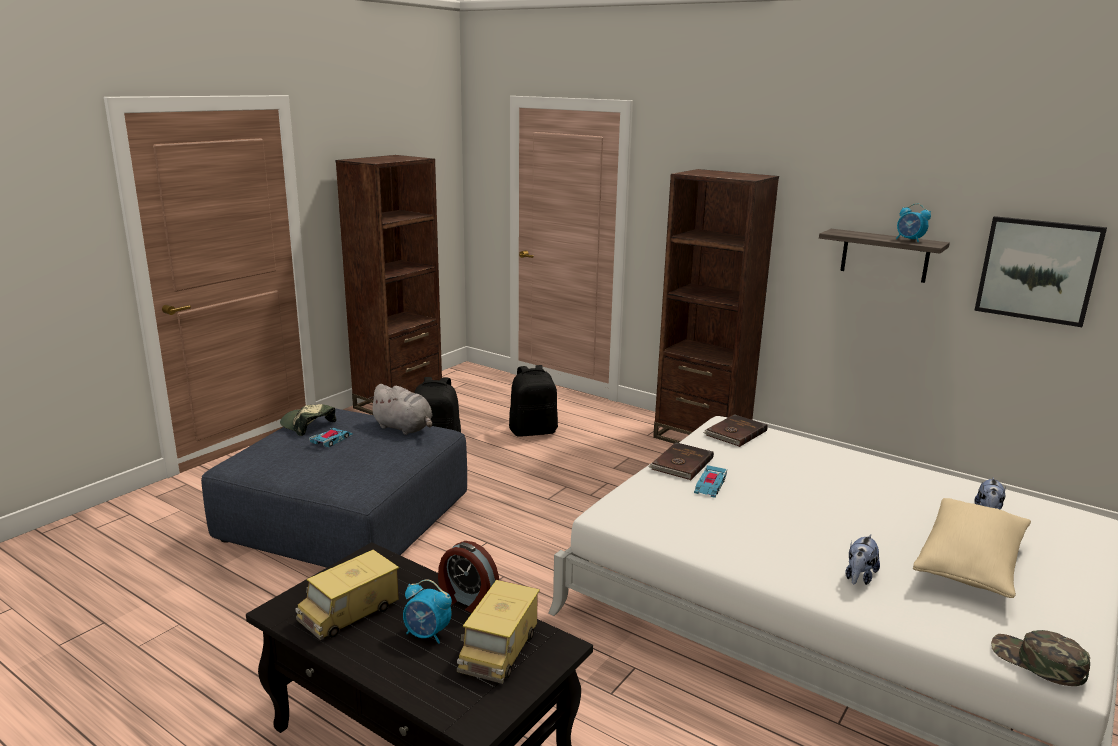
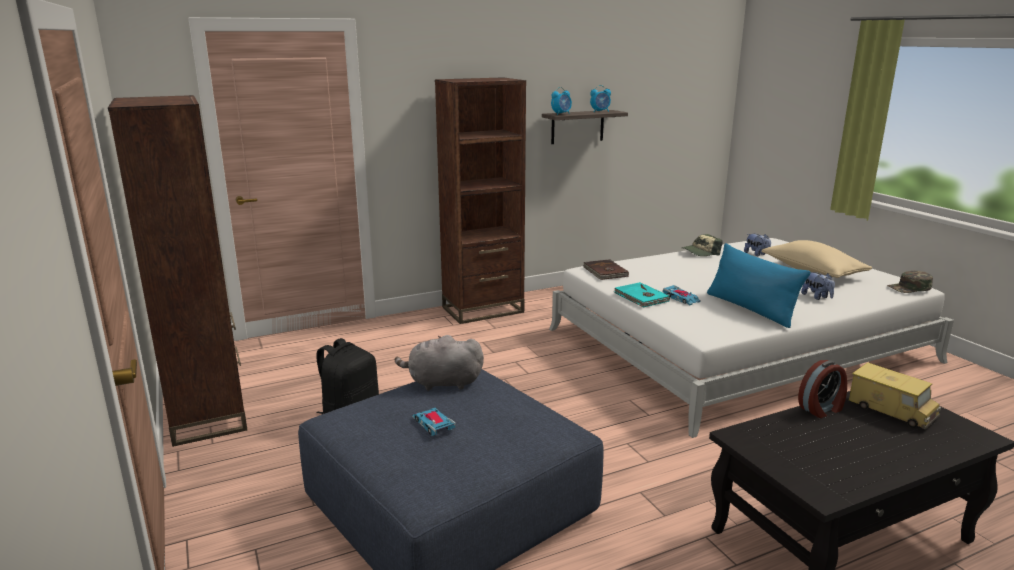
camera: 60 degrees left, 0 degrees up
(307, 425) = (371, 432): cap -> cap (700, 252)
(349, 612) = (832, 461): toy truck -> none
(404, 428) = (442, 383): grey plush toy -> grey plush toy turned 150 degrees counterclockwise
(427, 634) = (870, 433): alarm clock -> alarm clock (561, 114)
(533, 431) = (384, 364): black backpack -> none
(681, 464) = (641, 297): brown book -> turquoise book
(738, 532) = (750, 309): none -> blue pillow
(1038, 270) = (657, 118): picture -> none

